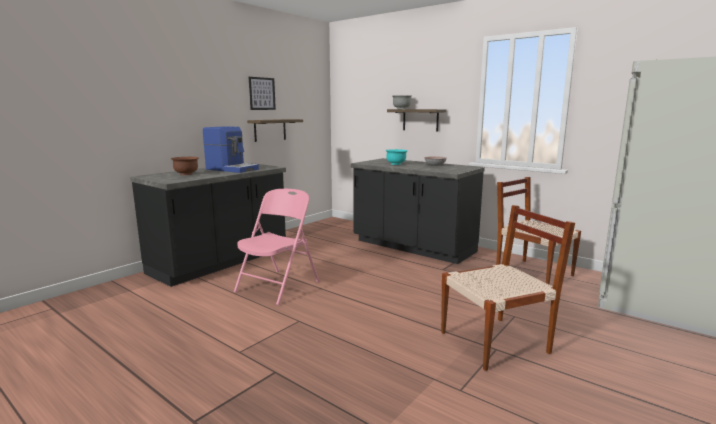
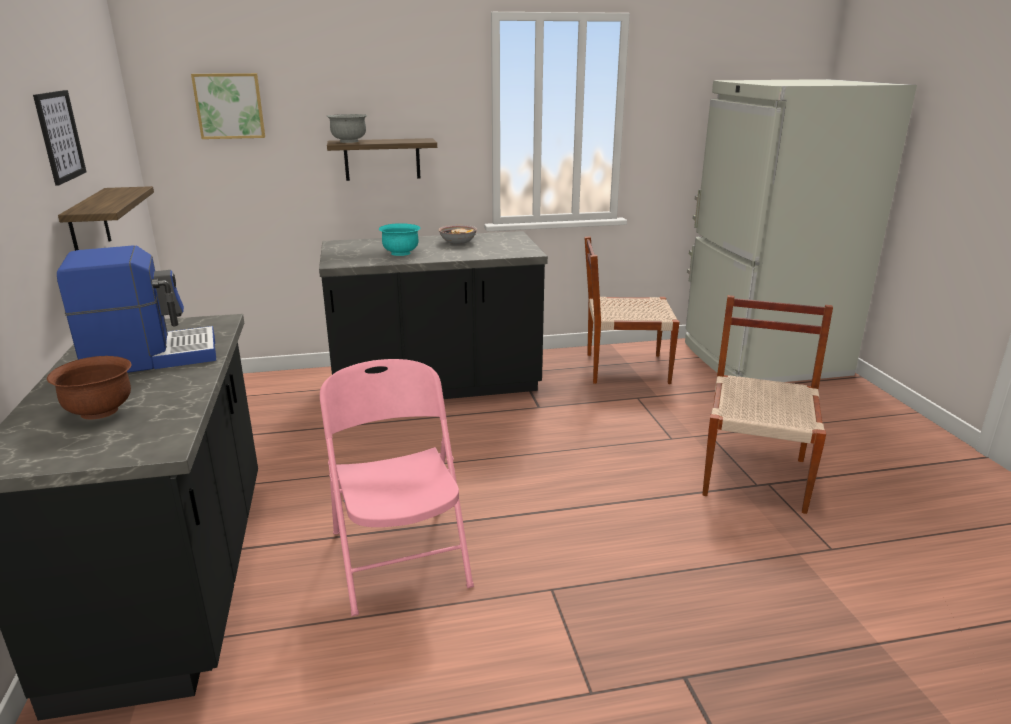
camera: 50 degrees left, 10 degrees up
(362, 92) = (229, 106): none -> picture

